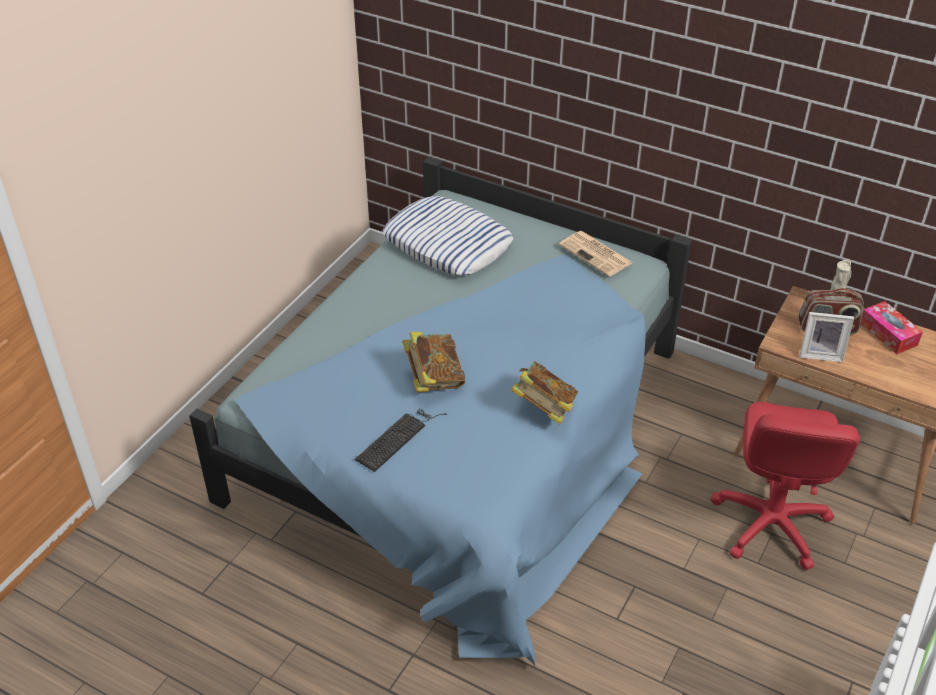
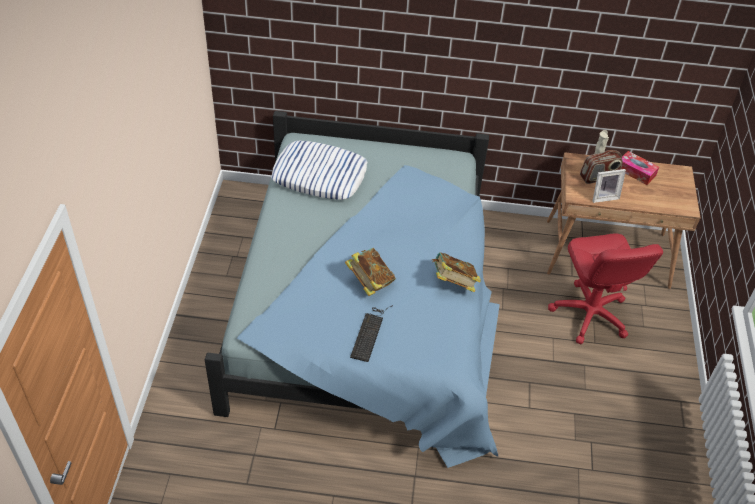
camera: 25 degrees left, 5 degrees up
(596, 254) = (427, 159): newspaper -> none

